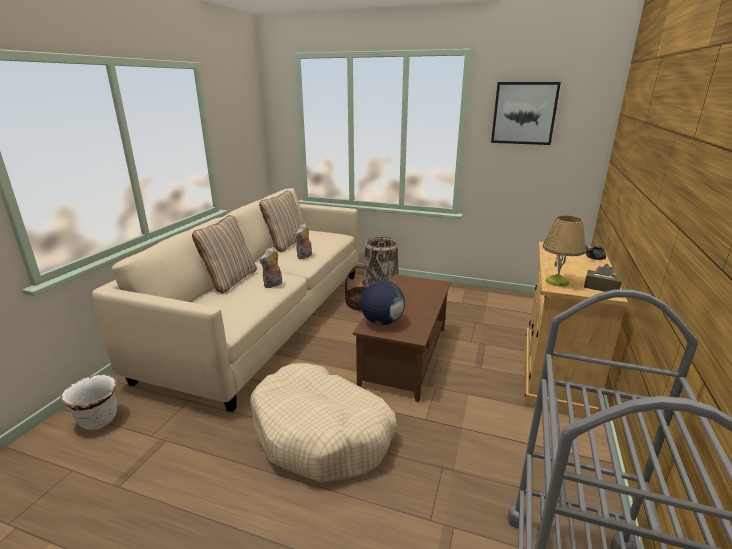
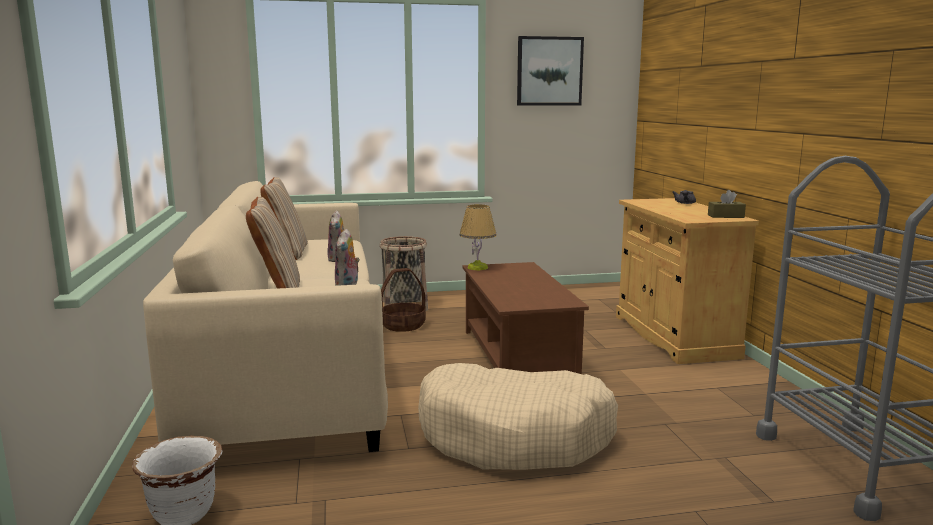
camera: 30 degrees left, 10 degrees down
(382, 322) = (517, 299): globe -> none
(557, 282) = (687, 217): table lamp -> table lamp (477, 267)

